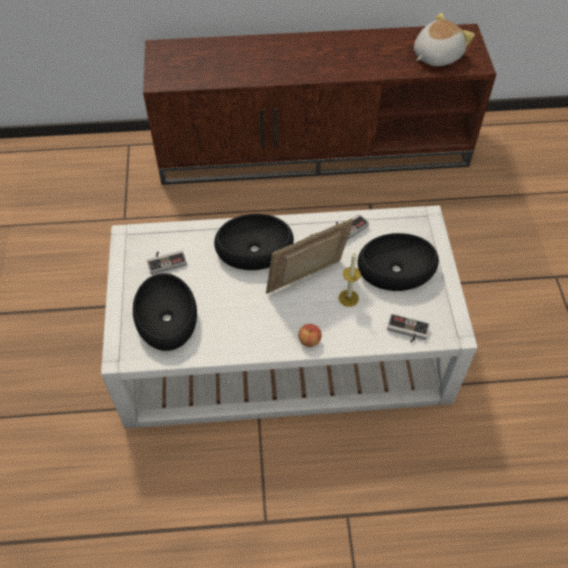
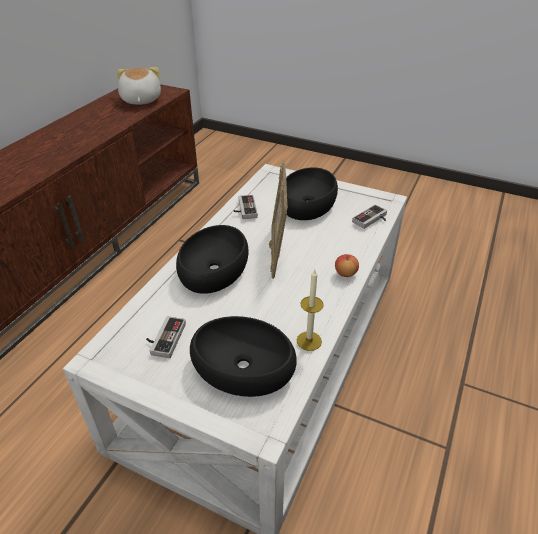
camera: 60 degrees left, 15 degrees down
(348, 298) = (315, 236): candle -> candle (309, 341)

